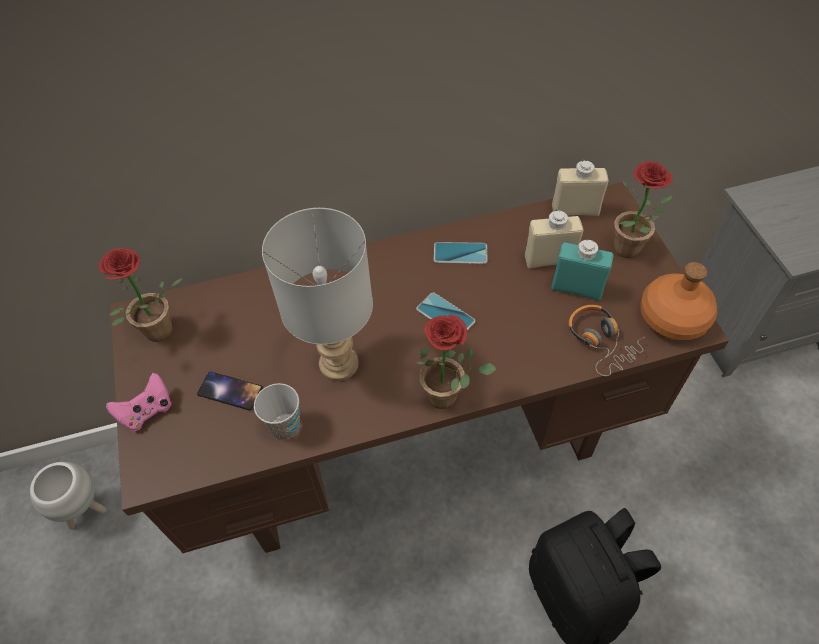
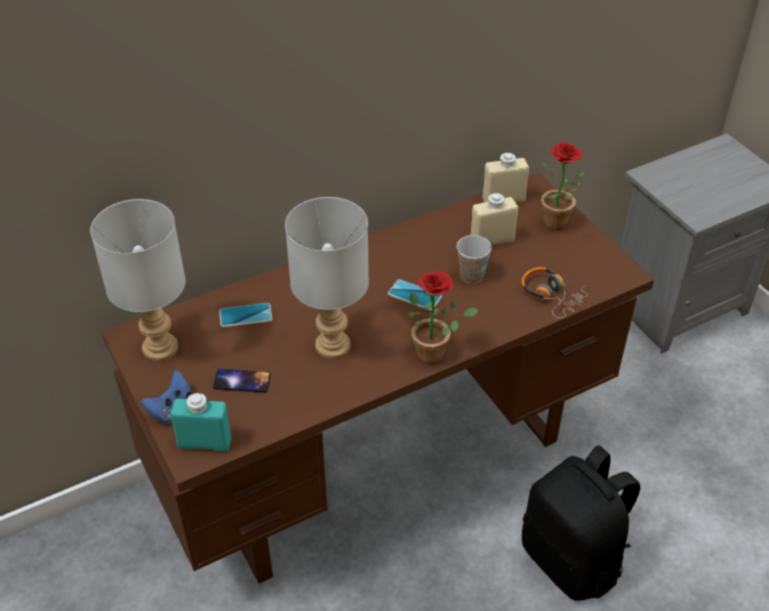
camera: 15 degrees left, 10 degrees down
(86, 510) = (53, 582): white planter -> none
(147, 411) = (171, 408): pink game controller -> blue game controller
(159, 335) = (159, 349): potted plant -> grey table lamp
(285, 426) = (301, 399): cup -> cup (471, 276)
(460, 253) = (413, 246): phone -> phone (245, 316)
(576, 288) = (521, 259): turquoise bottle -> turquoise bottle (204, 443)
(672, 317) = (604, 269): orange bottle -> none

